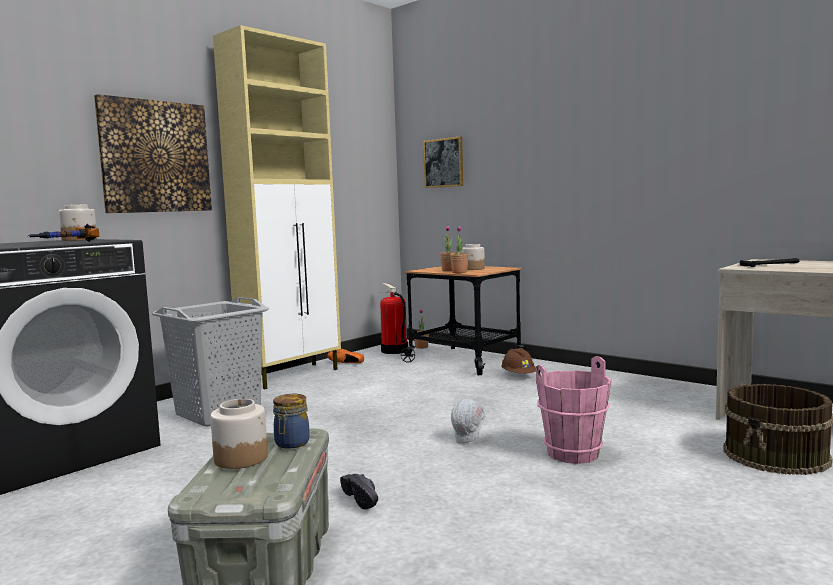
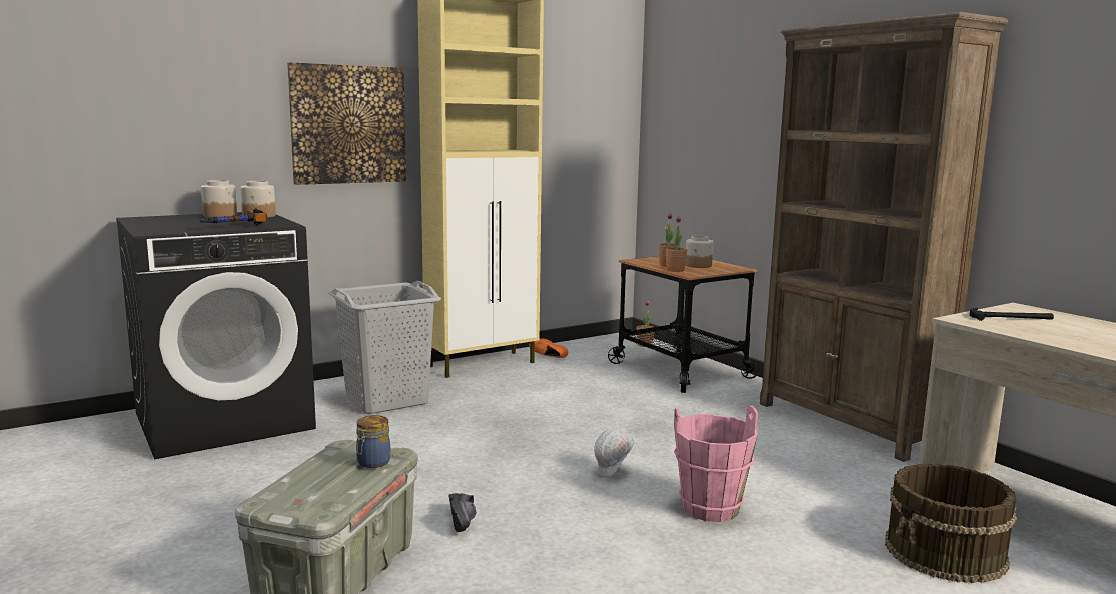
camera: 15 degrees right, 5 degrees up
(241, 458) = (320, 471): jar -> jar (220, 215)
(394, 351) = (610, 346): fire extinguisher -> none
(444, 163) = (688, 130): picture -> none
(519, 376) = (727, 400): brown hard hat -> none
(624, 380) = (848, 424): none -> brown bookcase

